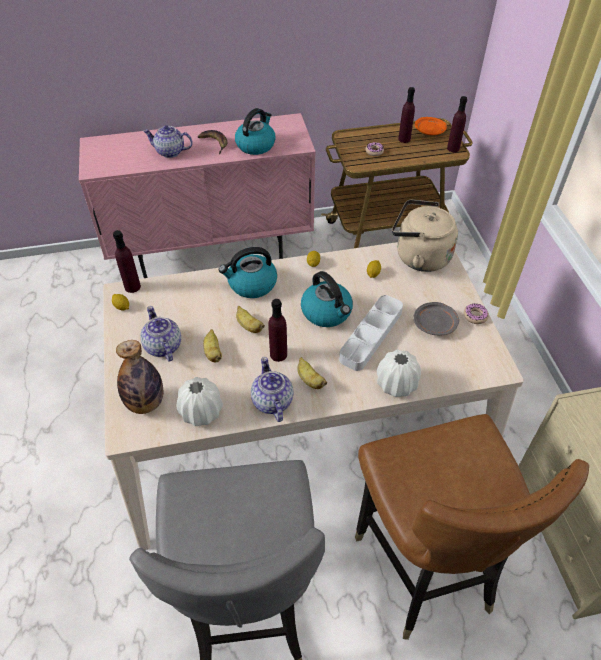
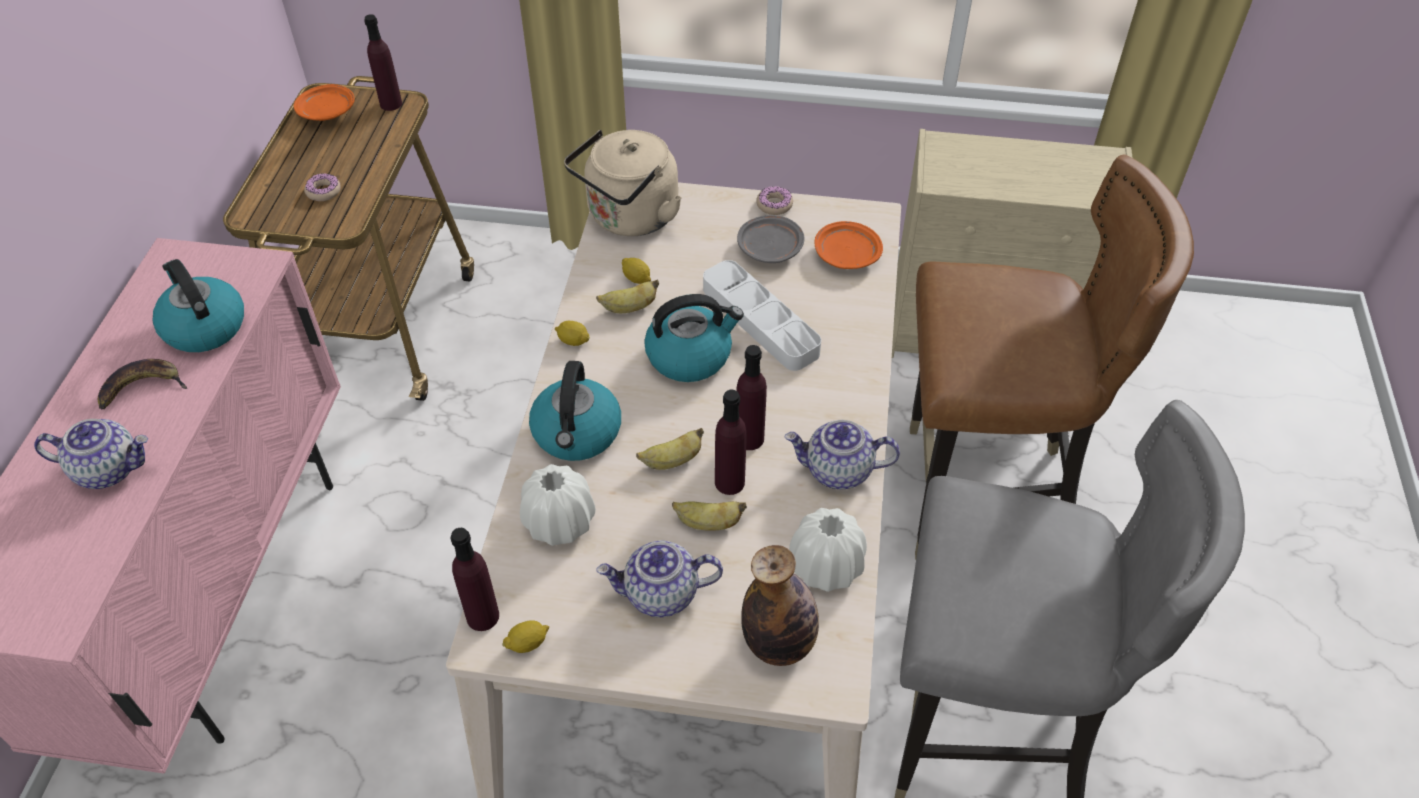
camera: 70 degrees left, 0 degrees up
(170, 152) = (109, 468): teapot -> teapot turned 120 degrees counterclockwise
(309, 380) = (815, 415): banana -> banana (629, 308)
(396, 384) = (859, 323): white vase -> white vase (559, 523)
(404, 139) = (321, 147): purple bottle -> purple bottle (729, 482)
(453, 363) = (846, 254): none -> orange plate

